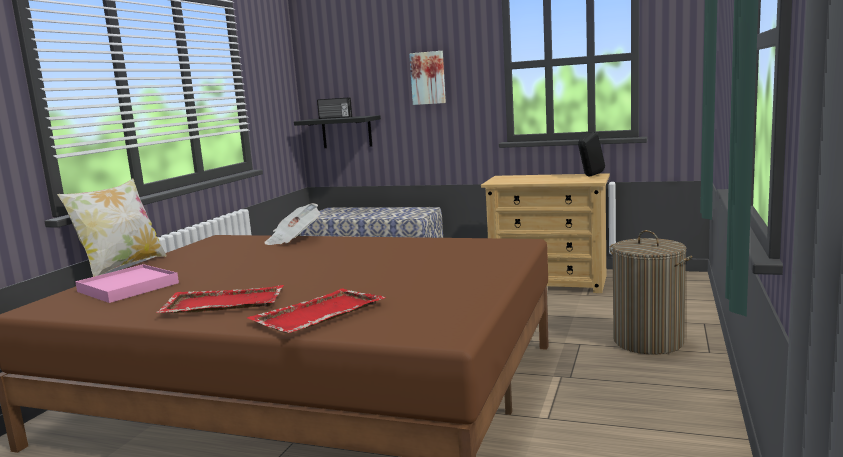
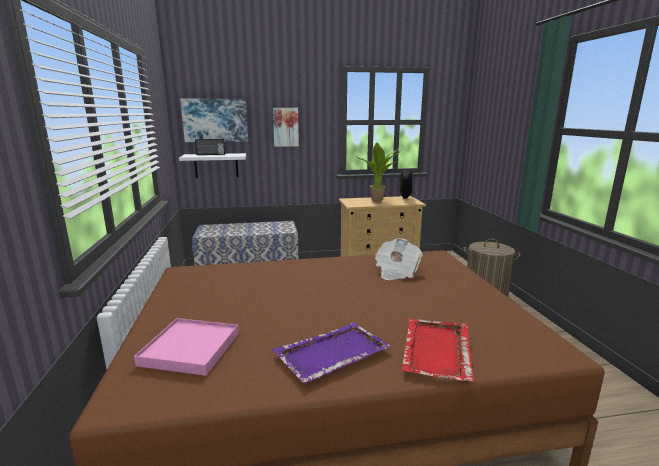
camera: 30 degrees left, 5 degrees up
(122, 266) = (132, 320): pillow -> none
(222, 303) = (331, 353): red tray -> purple tray
(293, 240) = (260, 267): newspaper -> newspaper (396, 271)
(344, 75) = (215, 120): none -> picture
(346, 132) = (216, 165): black shelf -> white shelf
(543, 178) = (378, 201): none -> potted plant

